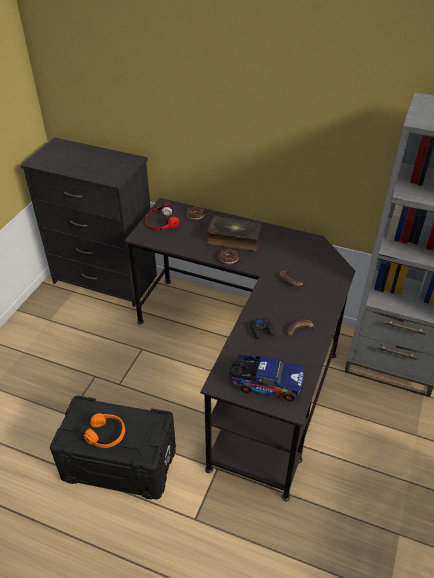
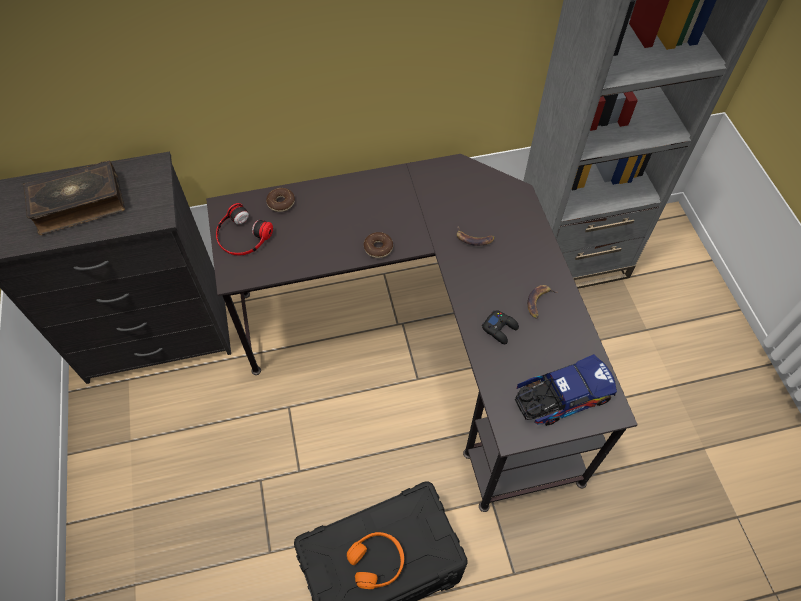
camera: 35 degrees left, 15 degrees up
(234, 239) = (360, 213): book -> book (79, 205)

